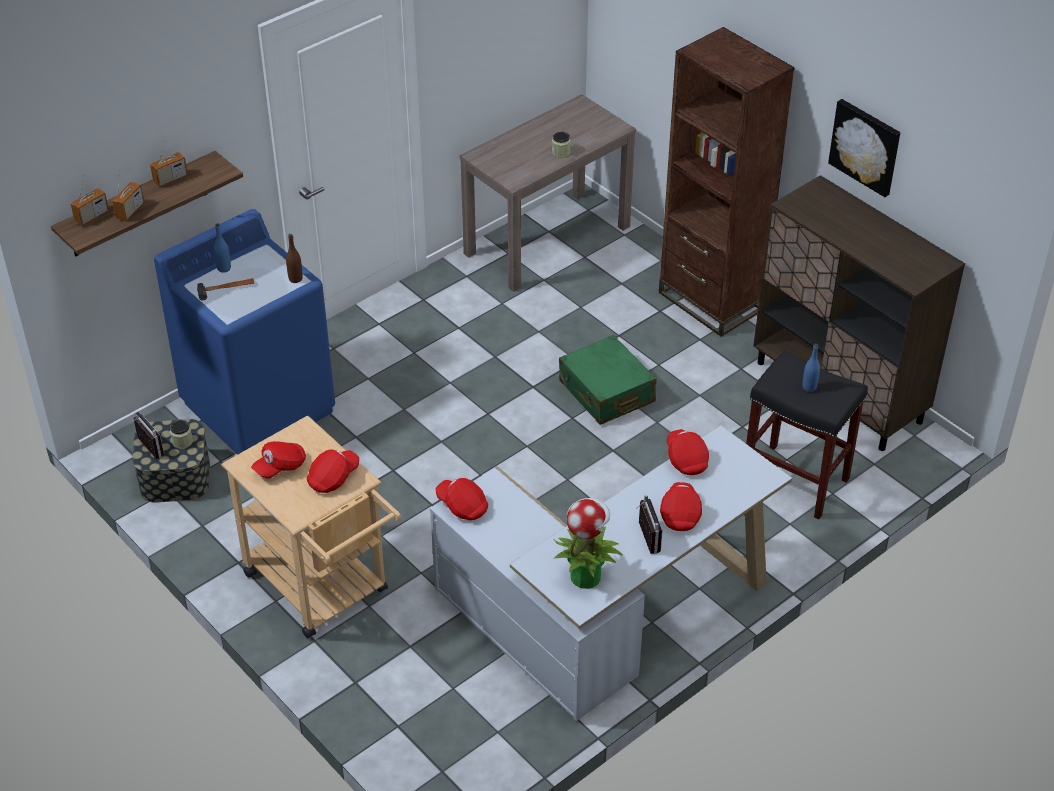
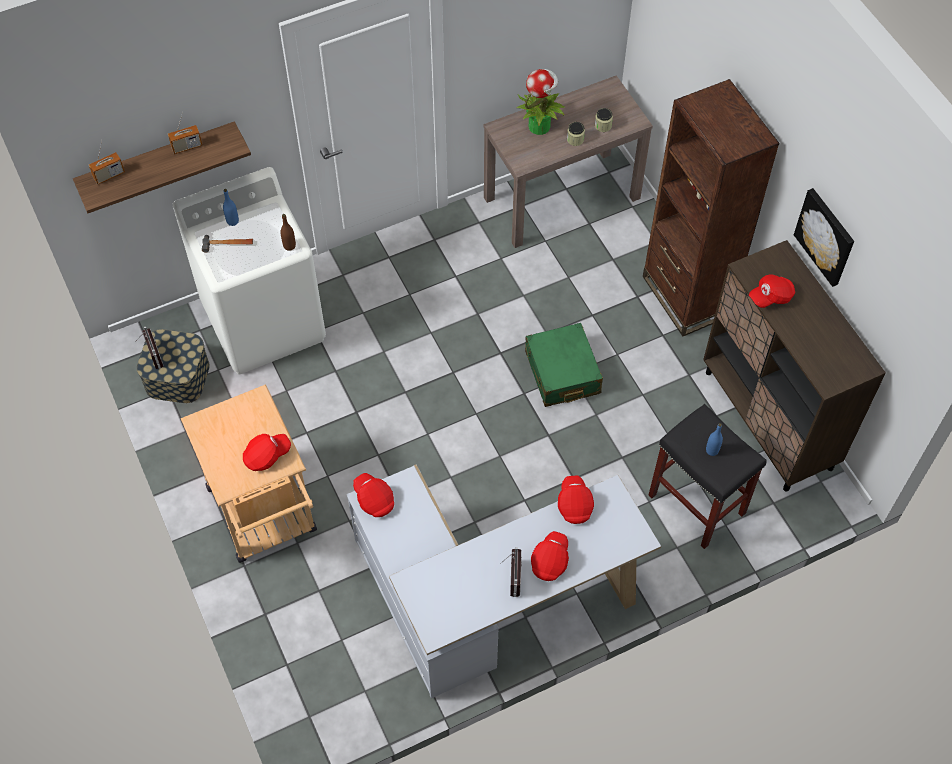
camera: 15 degrees right, 15 degrees up
(130, 211) = (142, 176): radio -> none
(182, 441) = (182, 356): jar -> jar (603, 126)
(259, 406) = (264, 321): blue washing machine -> white washing machine
(280, 467) = (227, 433): red cap -> red cap (770, 297)
(585, 576) = (448, 604): potted plant -> potted plant (539, 126)

